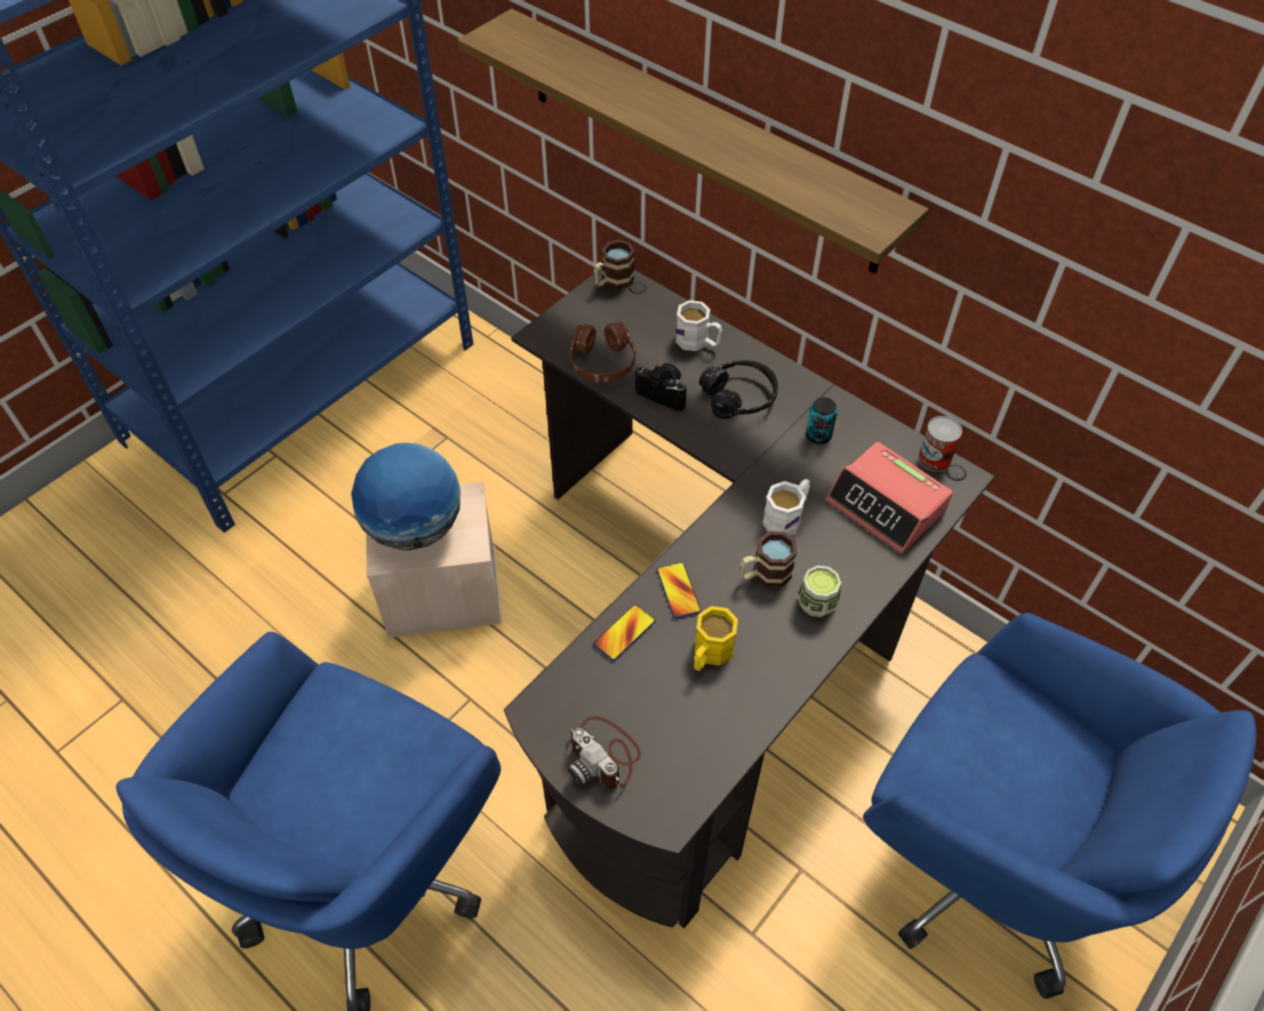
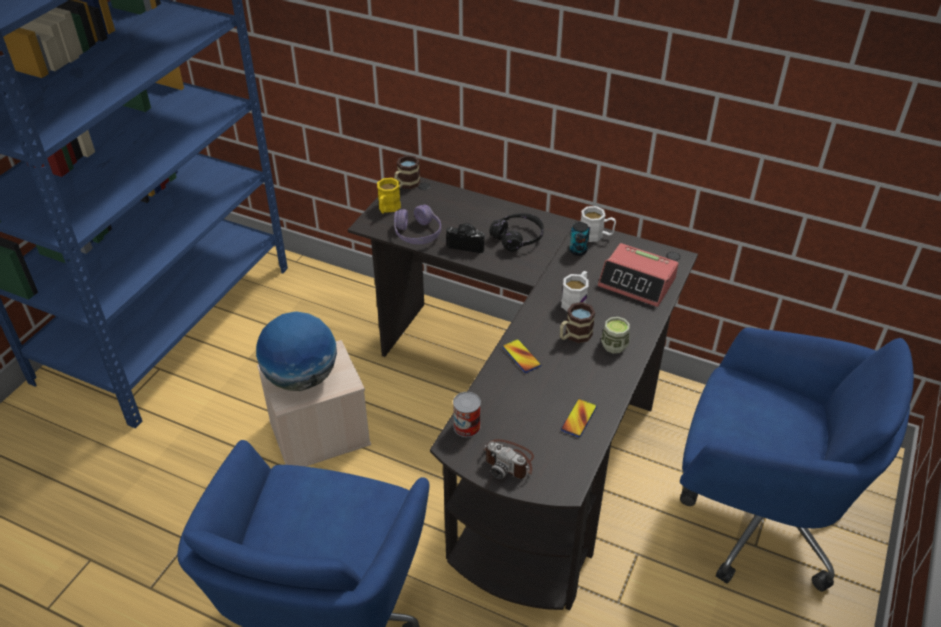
camera: 15 degrees left, 10 degrees down
(602, 362) = (417, 233): brown headphones -> purple headphones
(624, 633) = (495, 388): phone -> phone (579, 418)
(698, 140) = (459, 71): shelf -> none
(698, 342) = (478, 211): white mug -> white mug (596, 235)
(709, 654) = (556, 388): yellow mug -> yellow mug (388, 208)
(934, 458) = (657, 250): can -> can (467, 427)

